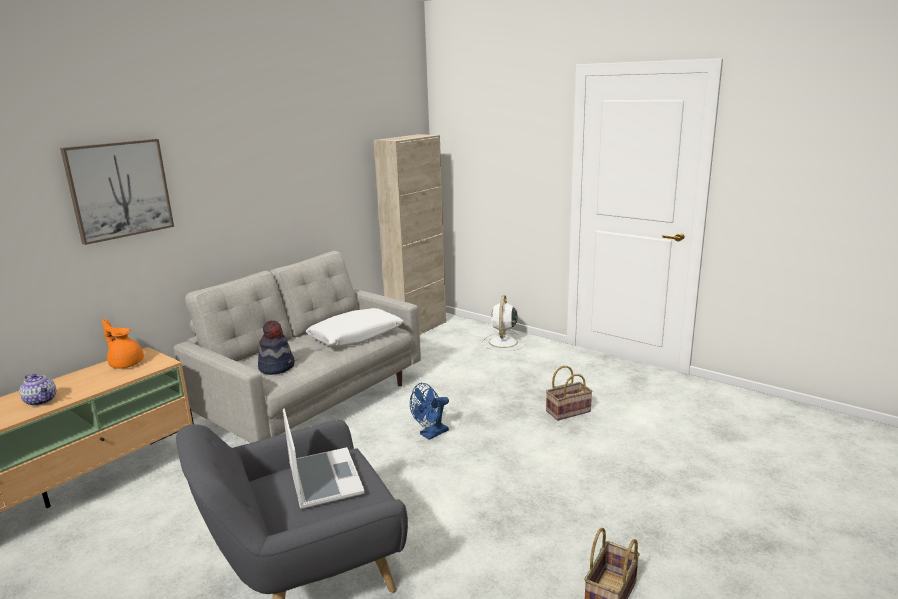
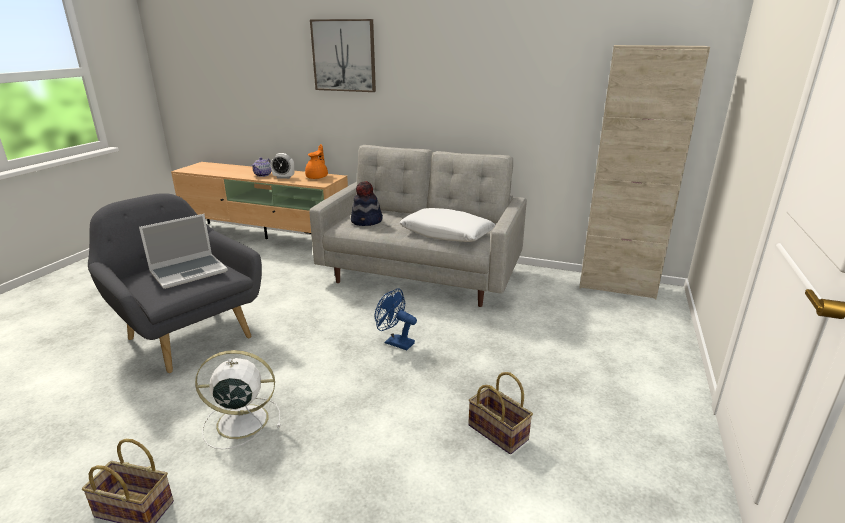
camera: 70 degrees right, 5 degrees up
(85, 385) = (284, 177): none -> alarm clock
(503, 342) = (647, 348): white fan -> white fan (240, 421)

